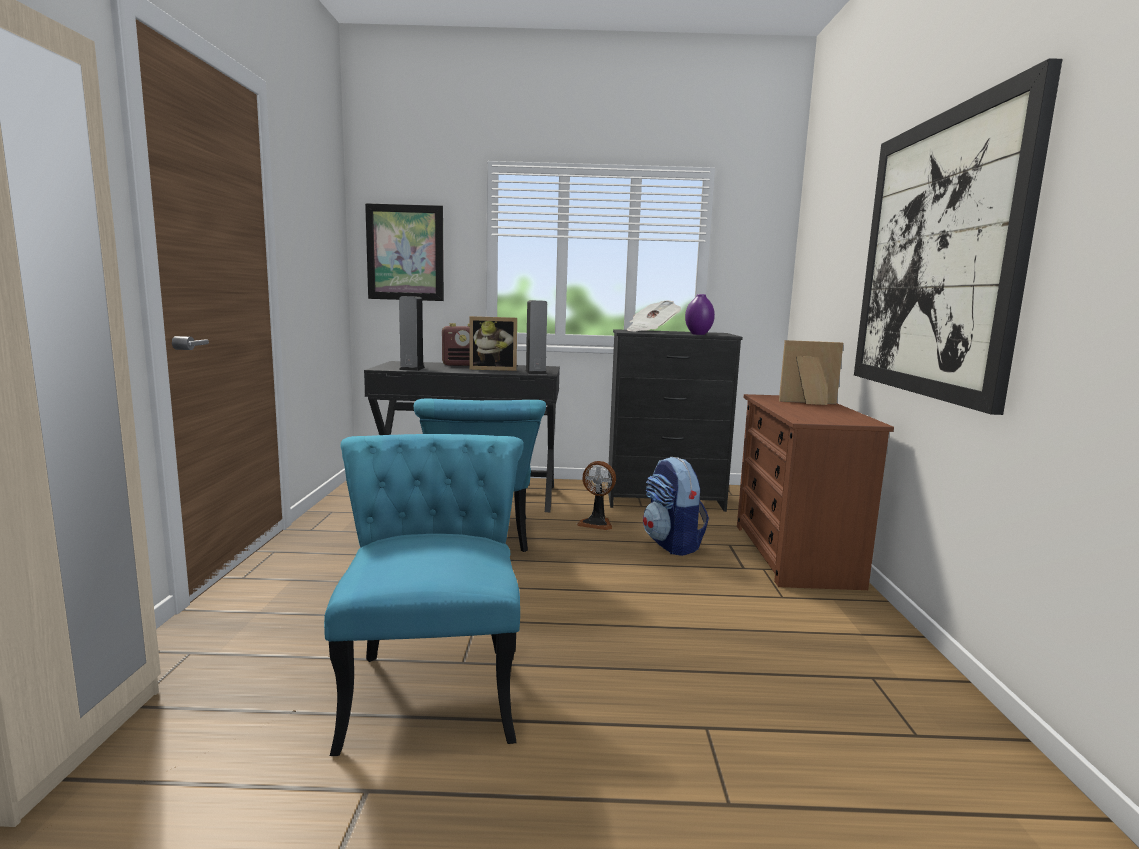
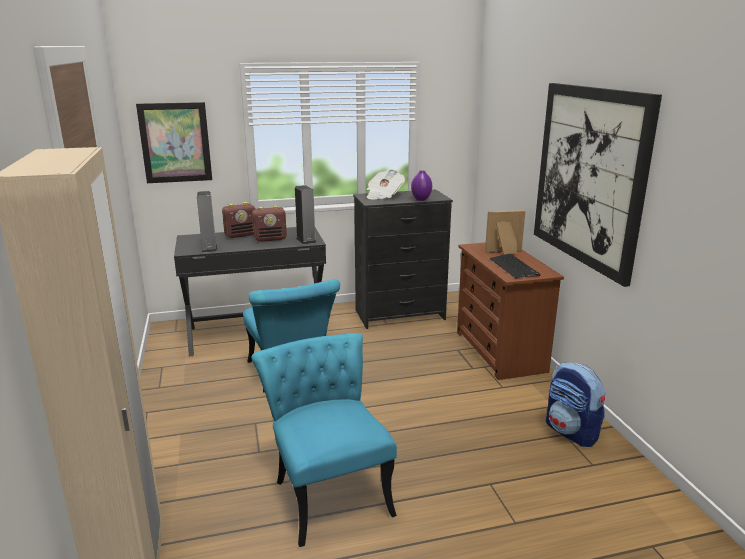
camera: 15 degrees left, 10 degrees up
(493, 369) = (270, 239): picture frame -> radio
(597, 523) = (364, 345): fan -> none
(672, 544) = (421, 356): backpack -> backpack (571, 432)
(815, 414) = (514, 267): none -> keyboard

